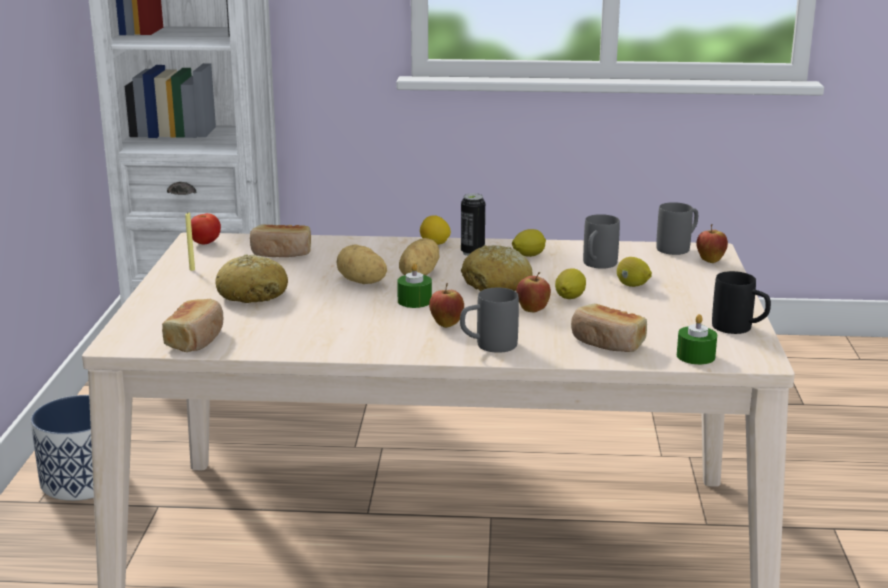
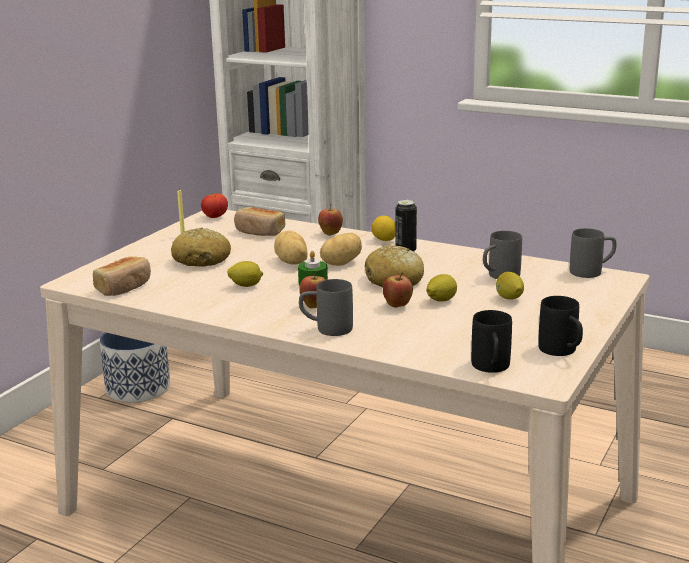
camera: 25 degrees right, 0 degrees up
(528, 256) = (449, 260): lemon -> lemon (246, 286)
(607, 343) = (427, 343): bread -> none
(695, 356) = (491, 368): green candle -> black mug
(710, 261) = (608, 287): apple -> apple (330, 234)

